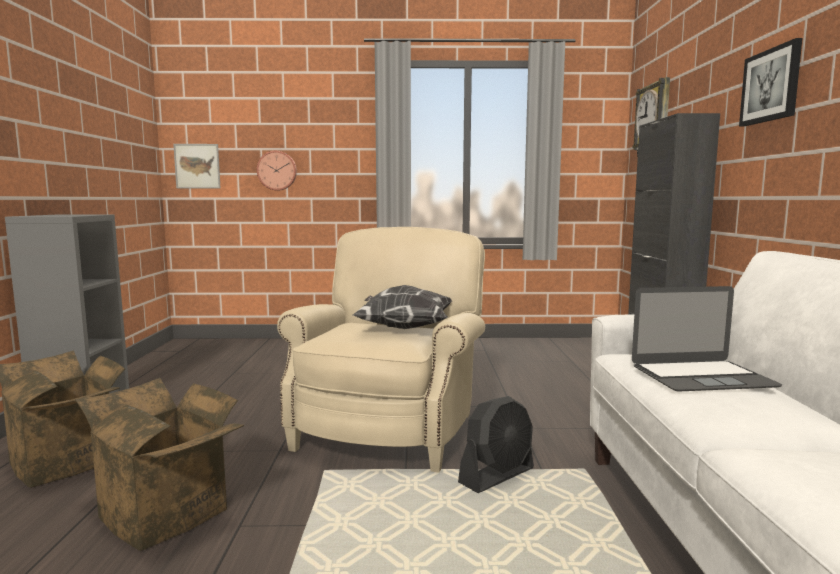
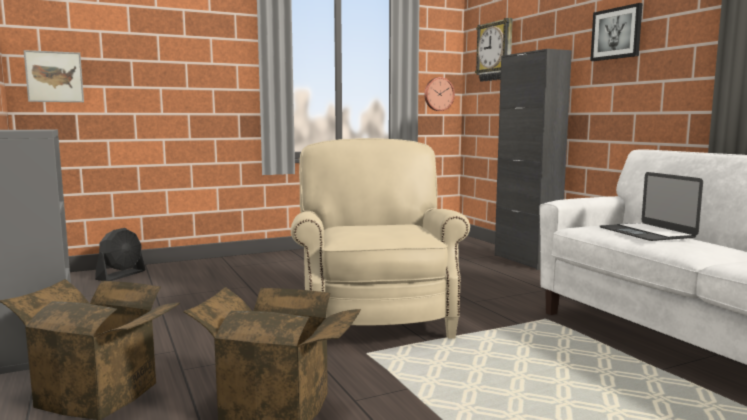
camera: 25 degrees left, 0 degrees up
(277, 170) = (151, 84): wall clock -> wall clock (438, 94)
(403, 328) = (396, 225): pillow -> none
(497, 476) = (496, 333): black fan -> black fan (121, 275)
(701, 376) = (646, 232): laptop -> laptop turned 105 degrees clockwise

